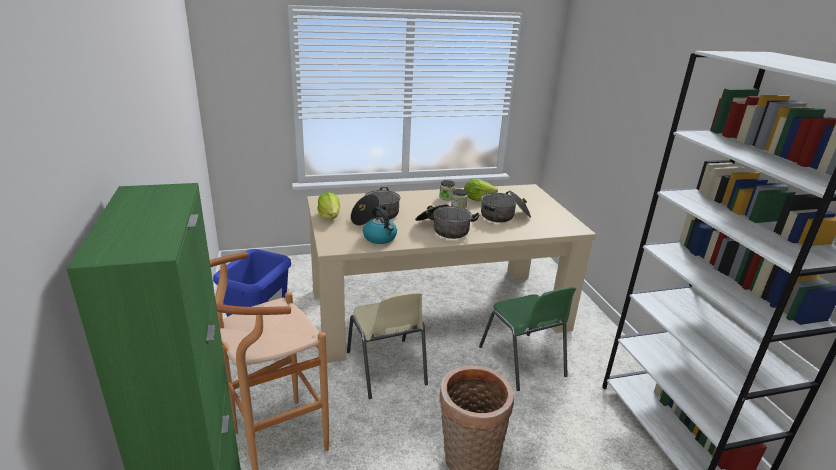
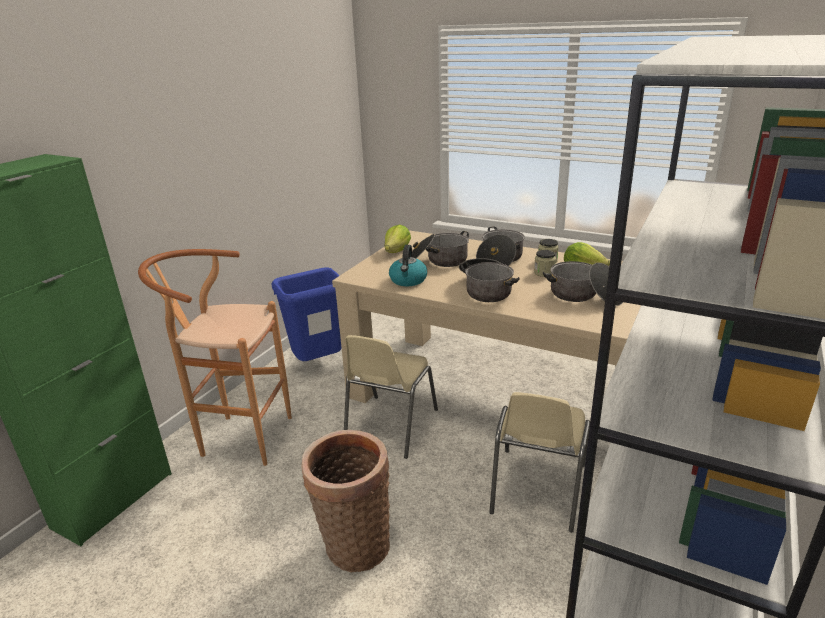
camera: 45 degrees right, 0 degrees up
(417, 205) = (499, 260): none -> cooking pot
(522, 362) = (536, 489): green chair -> beige chair

